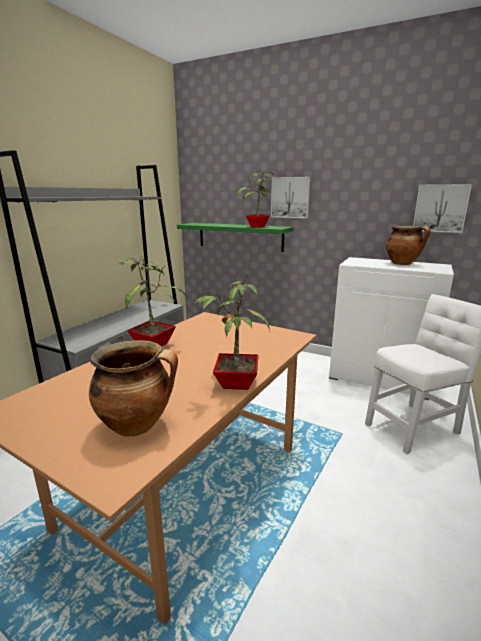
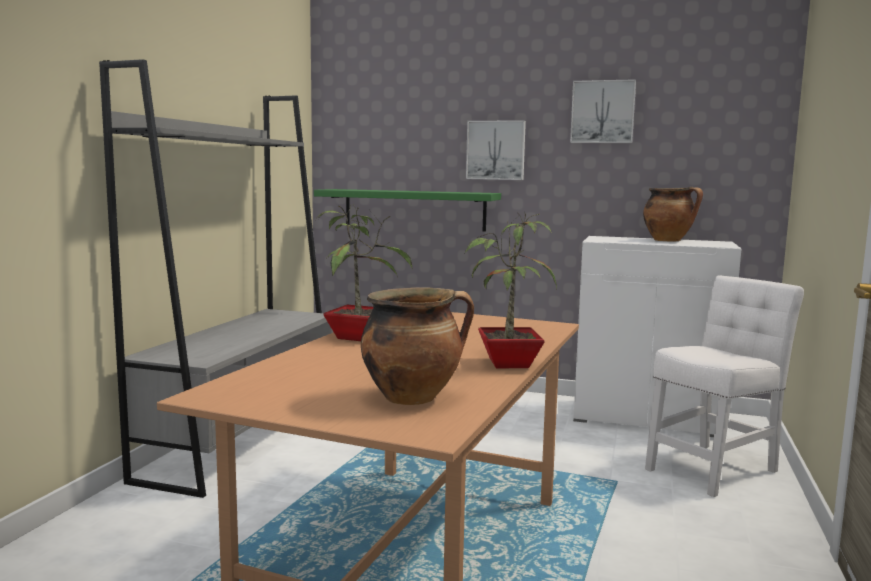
camera: 10 degrees left, 10 degrees down
(257, 227) = (448, 192): potted plant -> none
(440, 208) = (710, 165): picture -> picture (602, 112)

